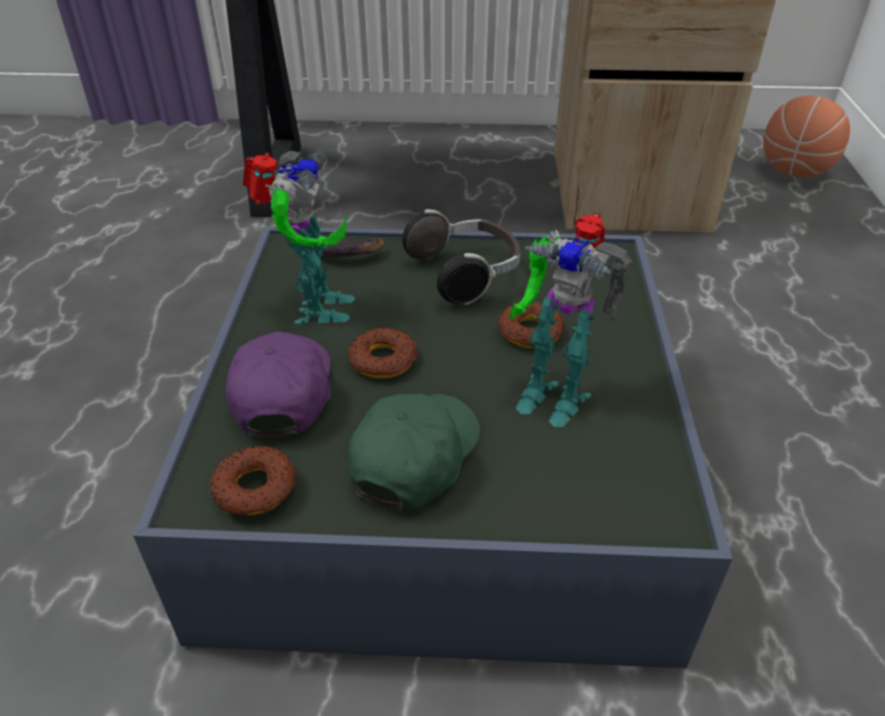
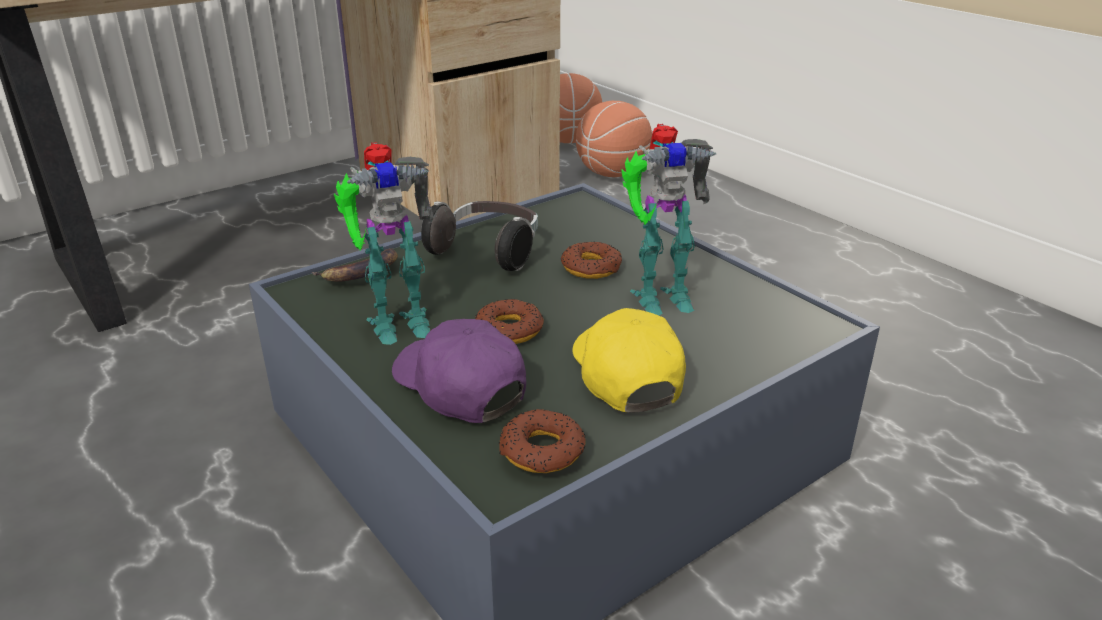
camera: 40 degrees left, 10 degrees down
(315, 308) = (396, 321): toy robot -> toy robot turned 105 degrees clockwise
(414, 457) = (626, 374): green cap -> yellow cap
(801, 226) = (612, 173): none -> basketball

